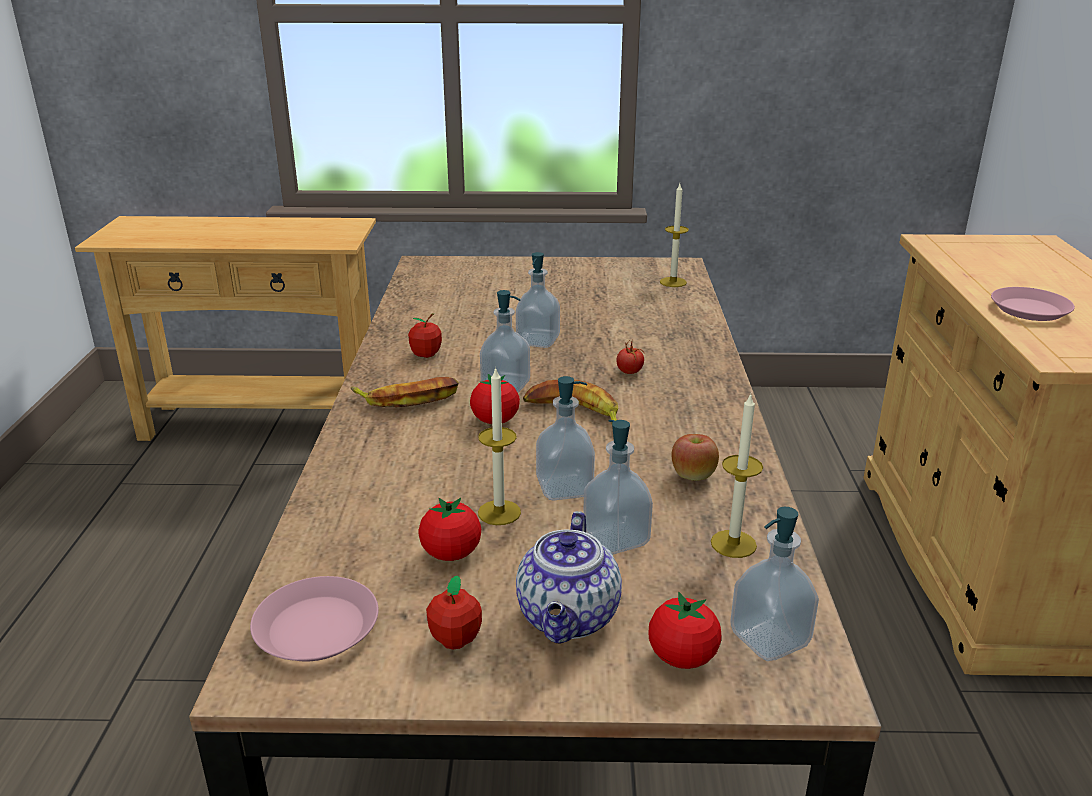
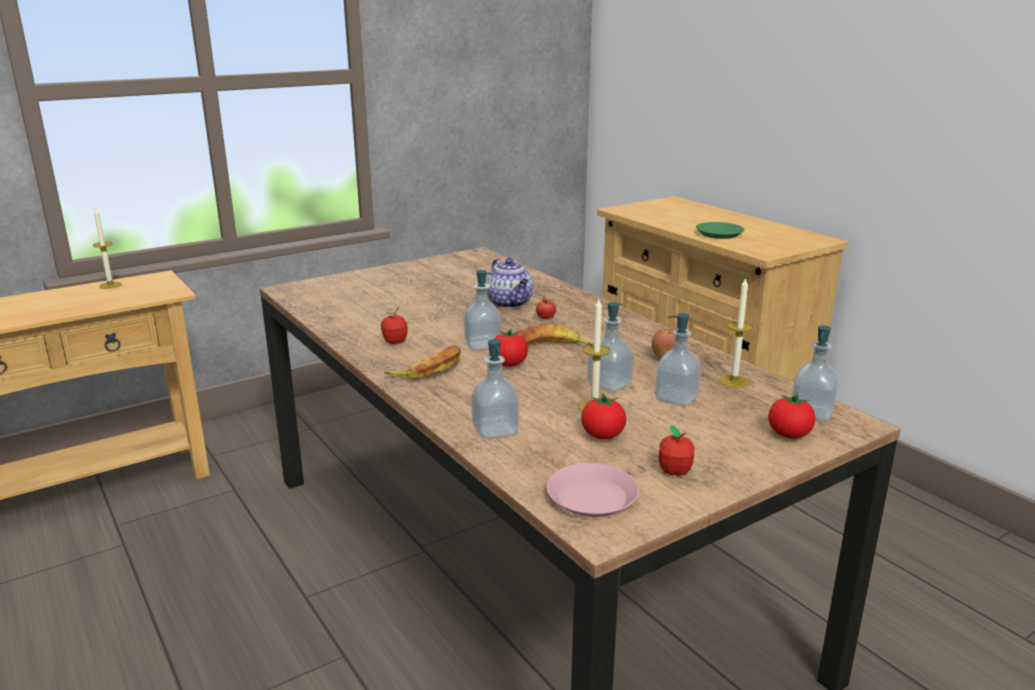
camera: 35 degrees left, 5 degrees down
(538, 341) = (459, 315): soap dispenser -> soap dispenser (495, 430)
(569, 619) = (713, 440): teapot -> teapot (510, 303)
(673, 282) = (489, 264): candle -> candle (110, 285)
(1030, 310) = (719, 234): pink plate -> green plate

